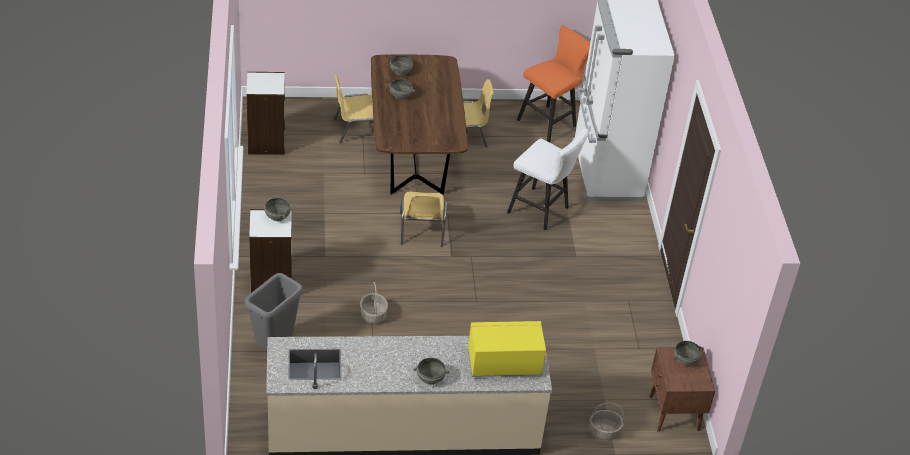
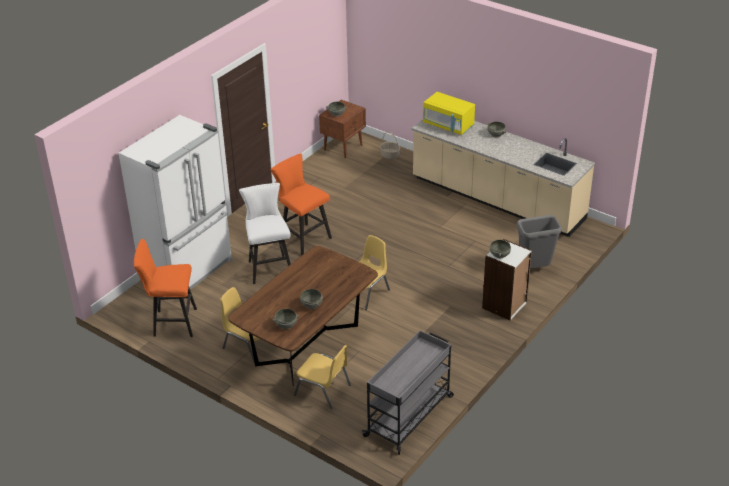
camera: 135 degrees left, 5 degrees down
(266, 142) = (409, 415): white bookcase -> grey cart
(373, 315) = (455, 258): basket -> none
(553, 259) = (303, 237): none -> orange stool

